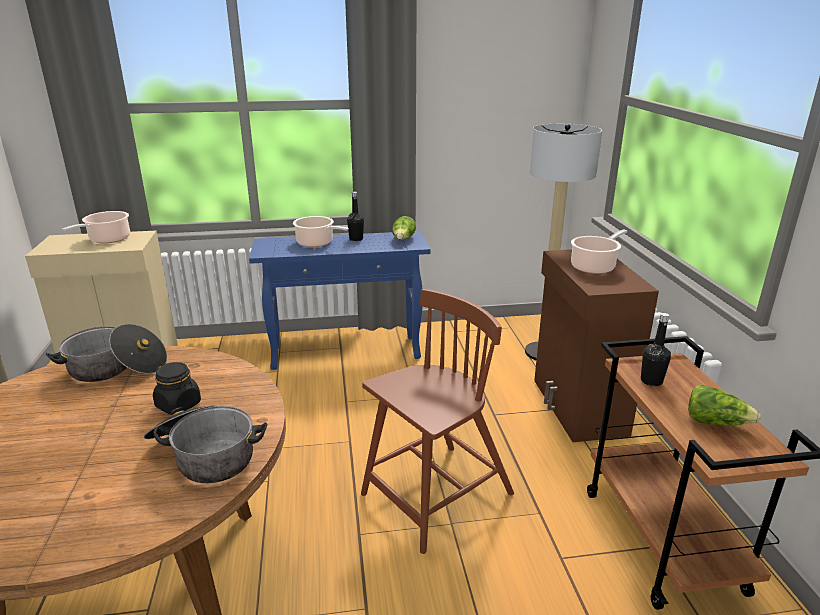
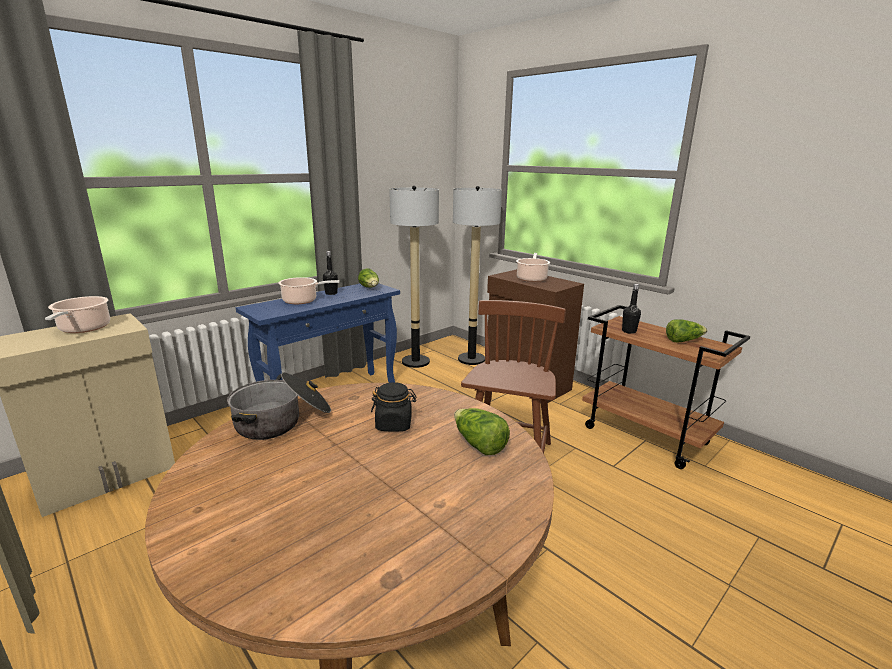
camera: 35 degrees left, 5 degrees down
(205, 455) = (478, 444): cooking pot -> lettuce
(473, 337) = (415, 362): none -> floor lamp

